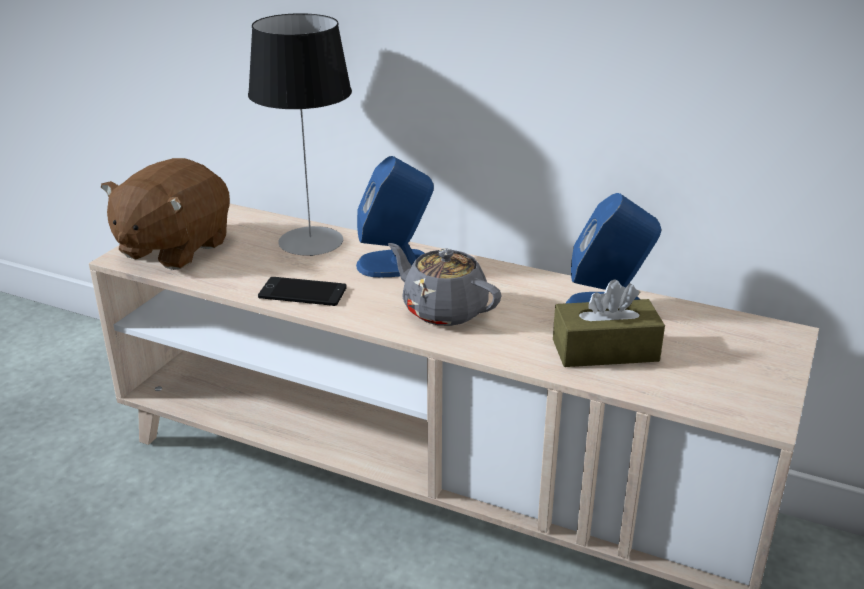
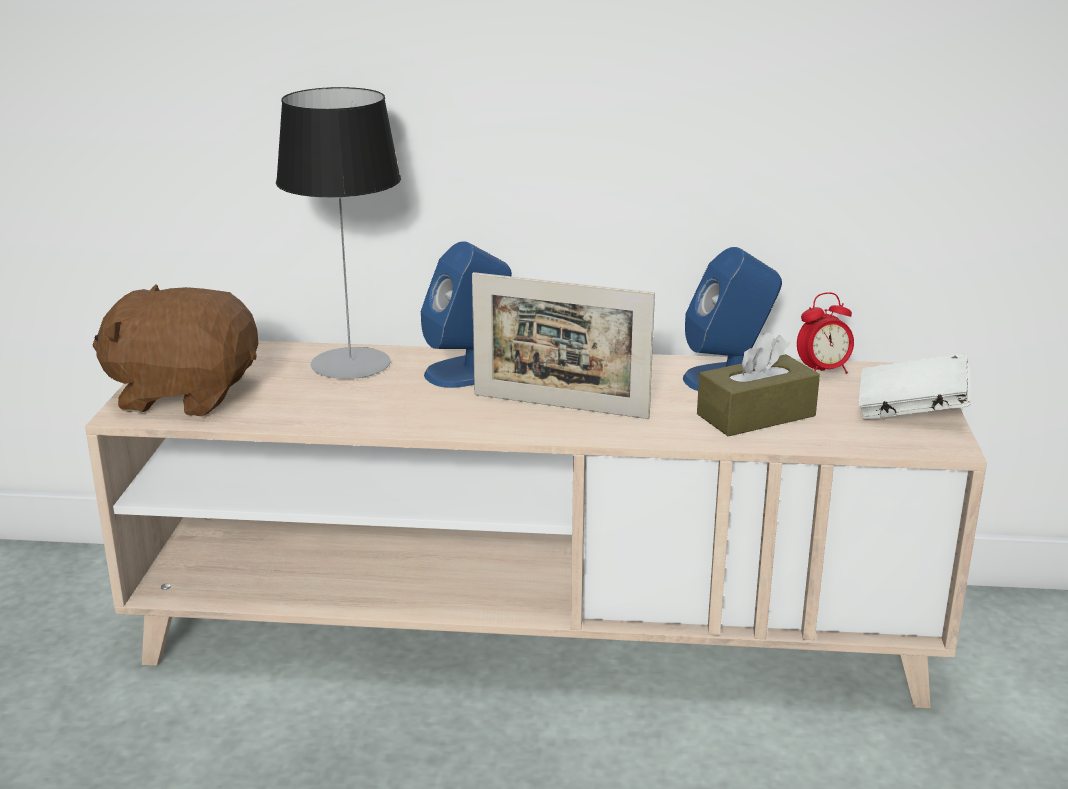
camera: 20 degrees left, 5 degrees down
(173, 248) = (184, 394): brown plush toy -> brown plush toy turned 90 degrees clockwise
(302, 292) = (387, 414): phone -> none
(443, 310) = (560, 406): grey teapot -> picture frame
(699, 316) = (823, 371): none -> alarm clock
(754, 374) = (911, 412): none -> white book

